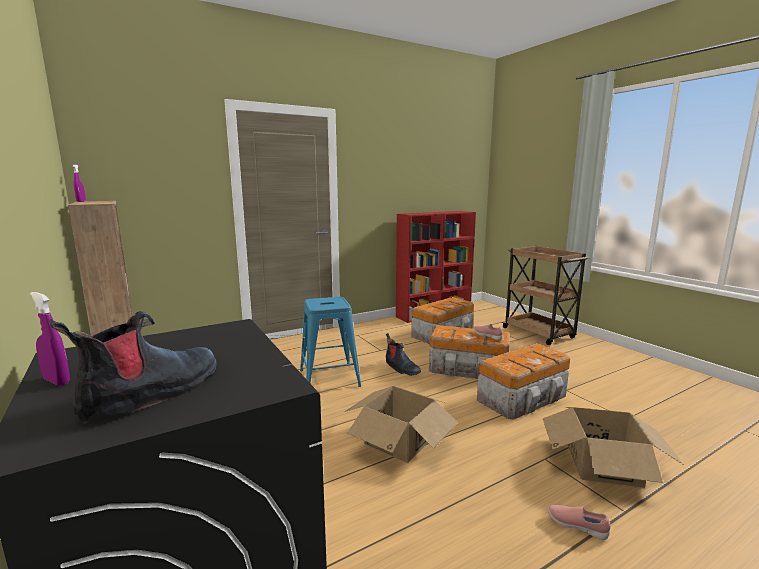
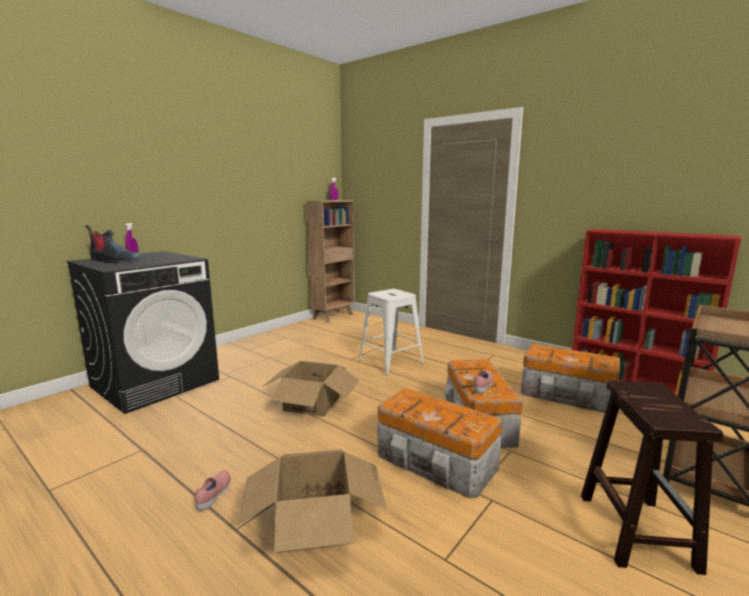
camera: 70 degrees right, 0 degrees up
(329, 378) = (390, 361): blue stool -> white stool
(401, 368) = (440, 385): boot -> none
(585, 362) = (634, 529): none -> brown stool

